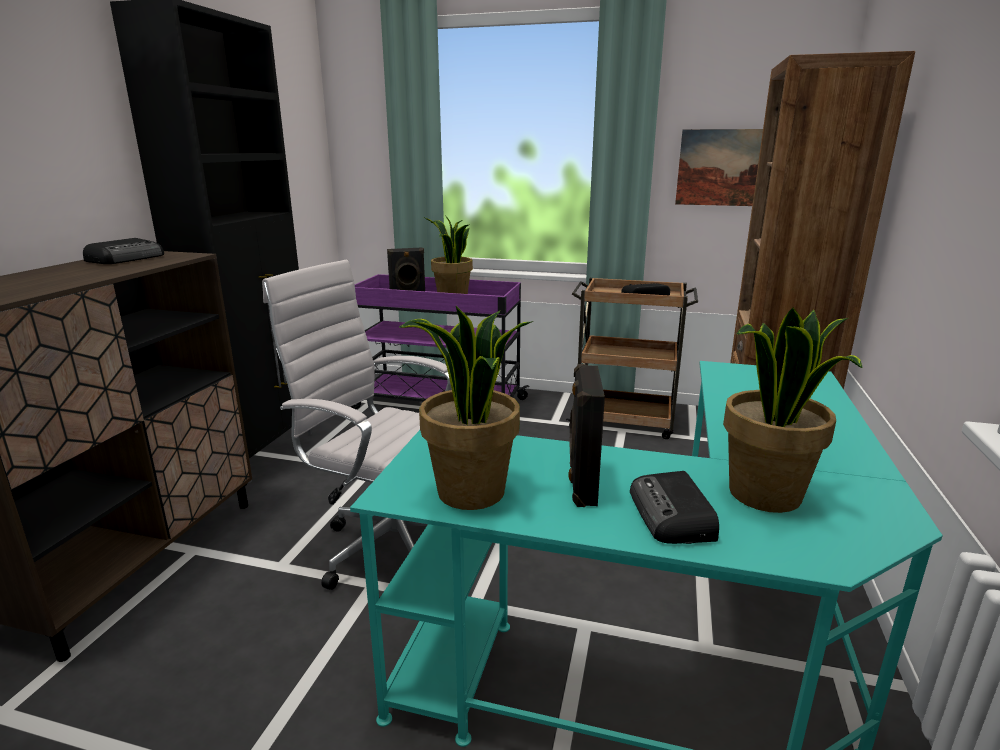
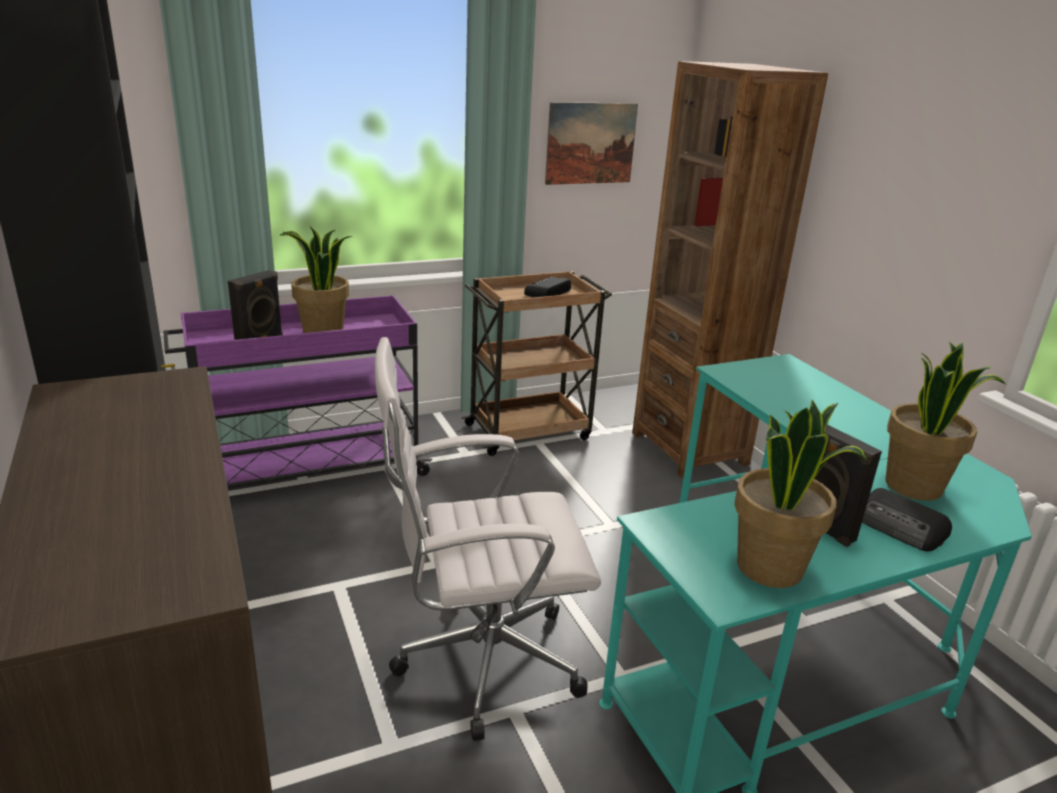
camera: 40 degrees left, 5 degrees up
(127, 258) = (101, 409): radio -> none

